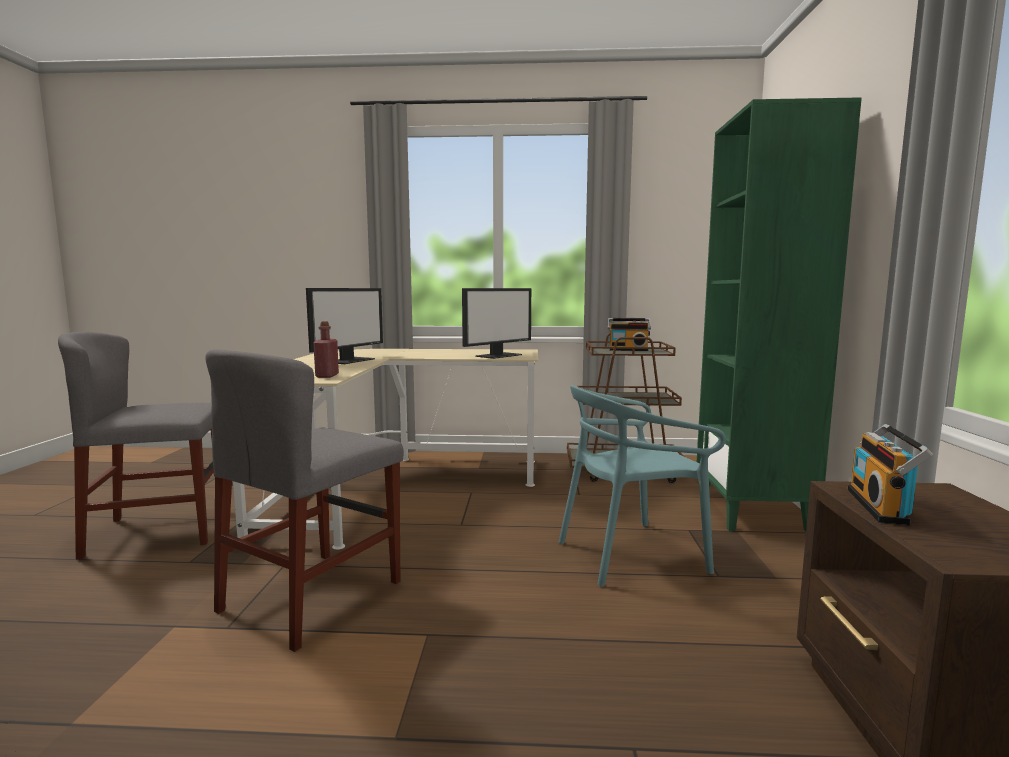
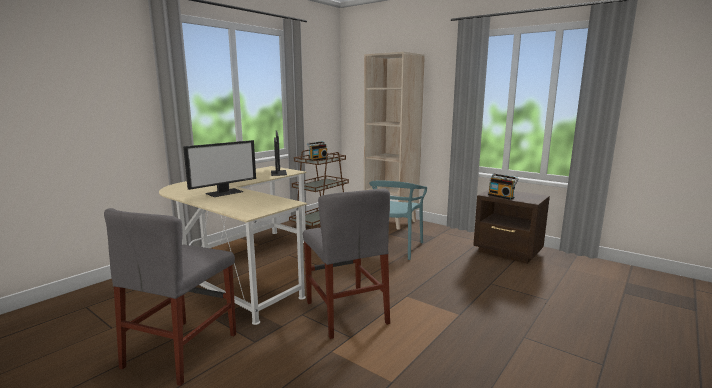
camera: 55 degrees left, 5 degrees up
(327, 376) = (278, 201): red bottle -> none
(349, 360) = (224, 192): monitor -> monitor turned 75 degrees clockwise
(753, 512) = (391, 221): green bookcase -> beige bookcase

